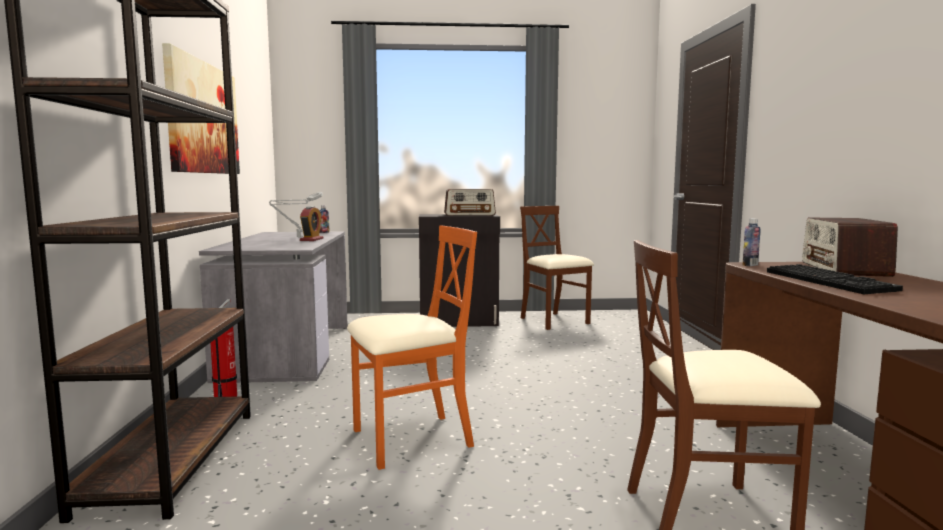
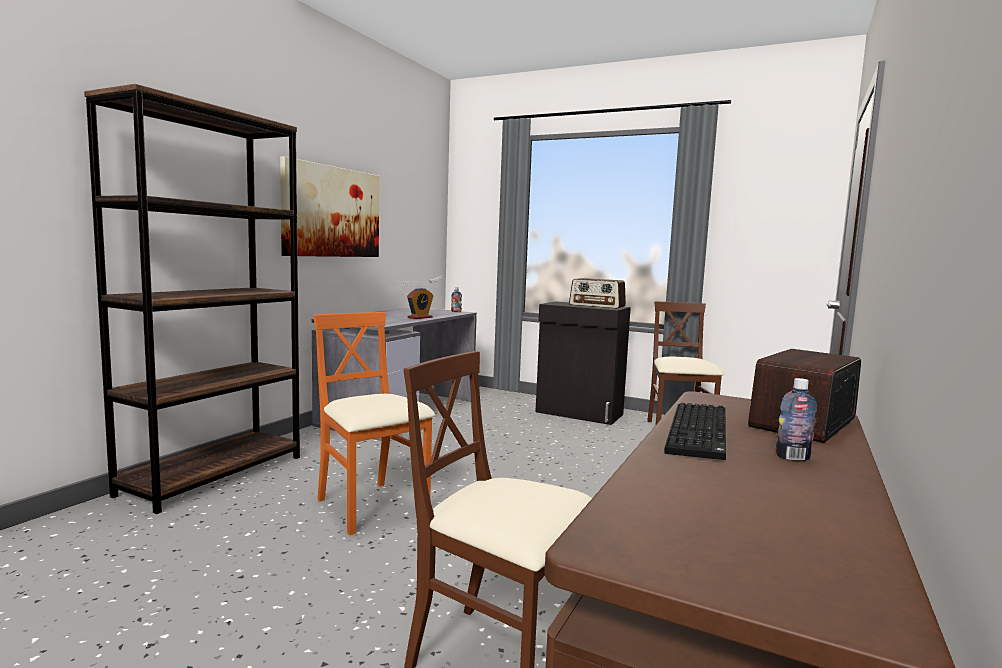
camera: 30 degrees right, 0 degrees up
(227, 396) = (309, 438): fire extinguisher -> none
(410, 439) = (371, 506): orange chair -> orange chair turned 135 degrees counterclockwise
(750, 265) = (698, 398): bottle -> bottle (792, 457)

